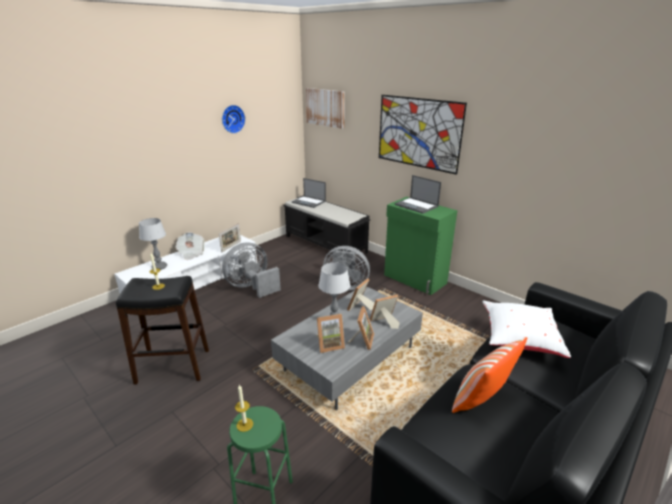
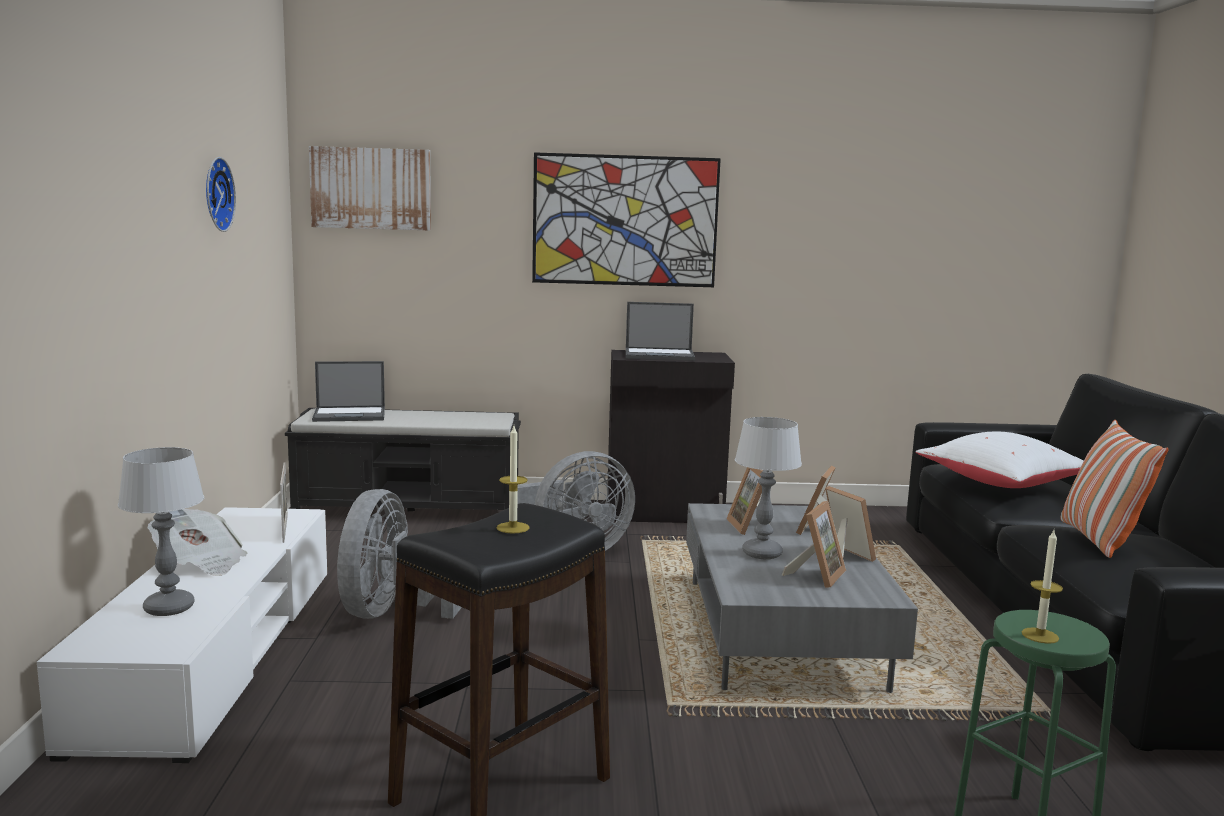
camera: 45 degrees left, 15 degrees down
(414, 279) = (665, 513): green cabinet -> black cabinet

